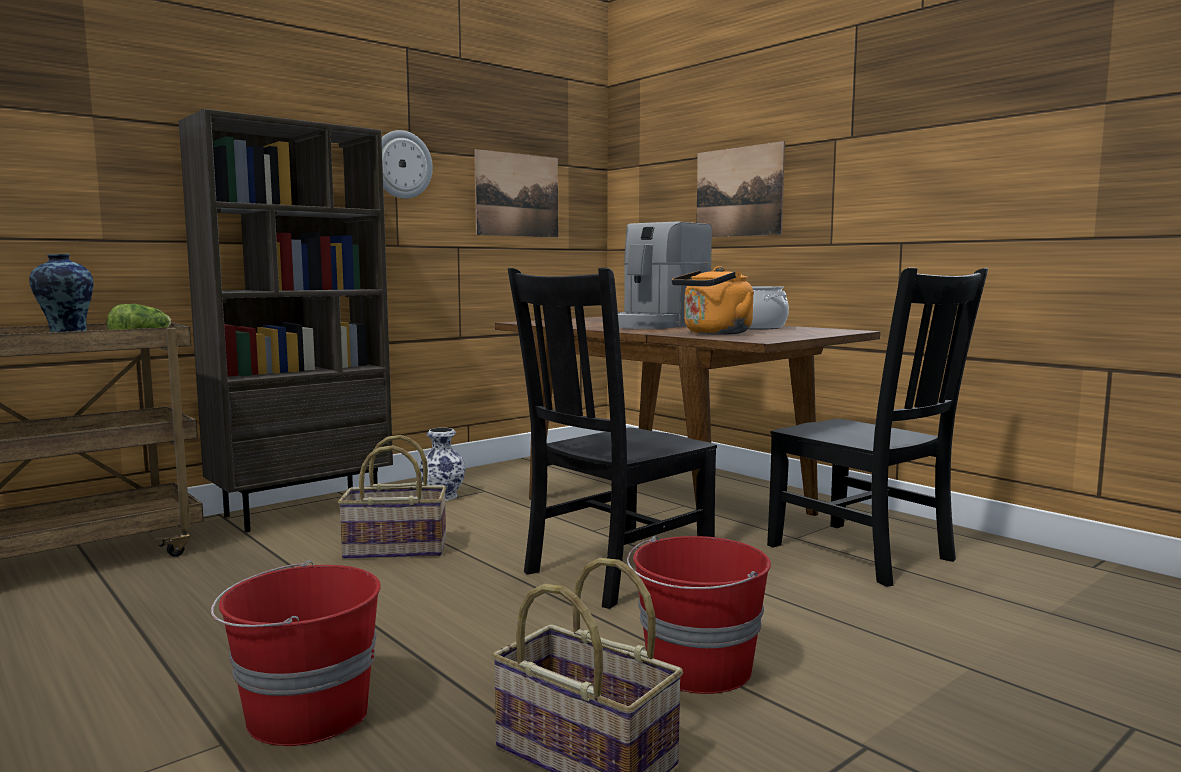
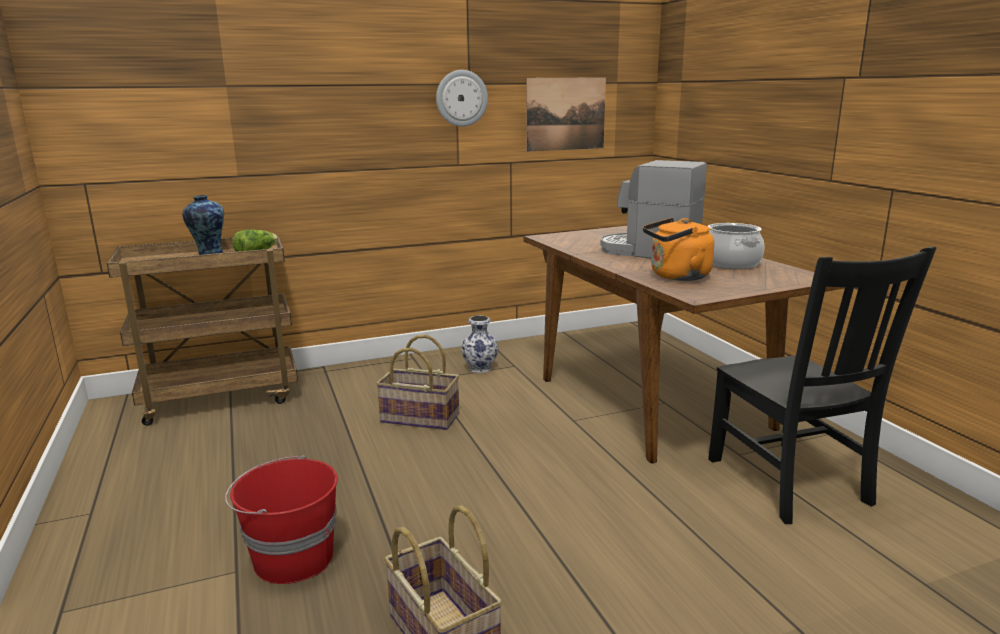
camera: 20 degrees right, 10 degrees up
(303, 510) = (378, 369): brown bookcase -> none
(613, 571) = (564, 467): black chair -> none
(656, 325) = (648, 251): coffee machine -> coffee machine turned 60 degrees clockwise
(697, 668) = (569, 577): red bucket -> none
(738, 192) = (757, 118): picture -> none

